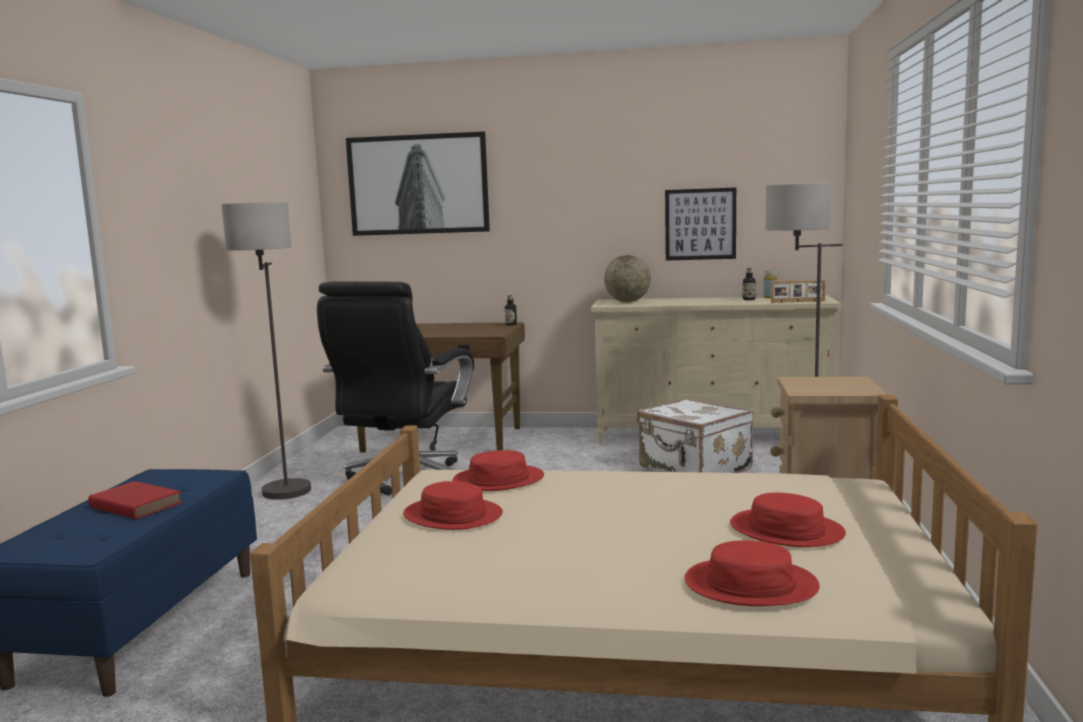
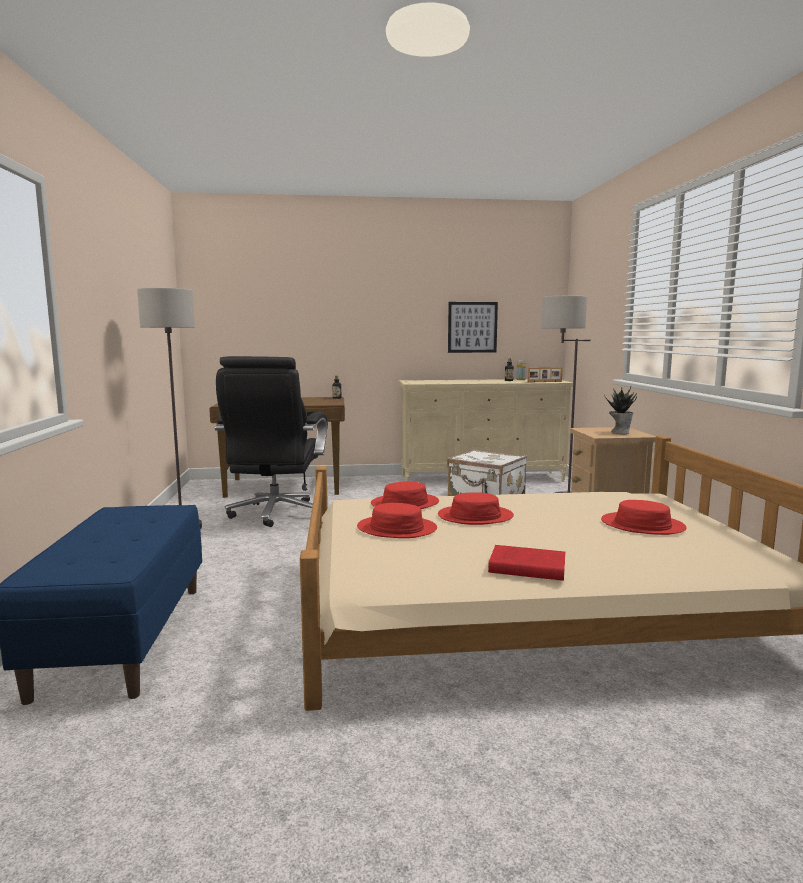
camera: 15 degrees left, 0 degrees up
(134, 505) = (120, 534): red book -> red book (525, 567)
(418, 184) = (262, 289): picture -> none
(627, 301) = (424, 381): globe -> none
(750, 585) = (658, 560): red hat -> red hat (475, 516)
(839, 387) = (619, 432): none -> potted plant

